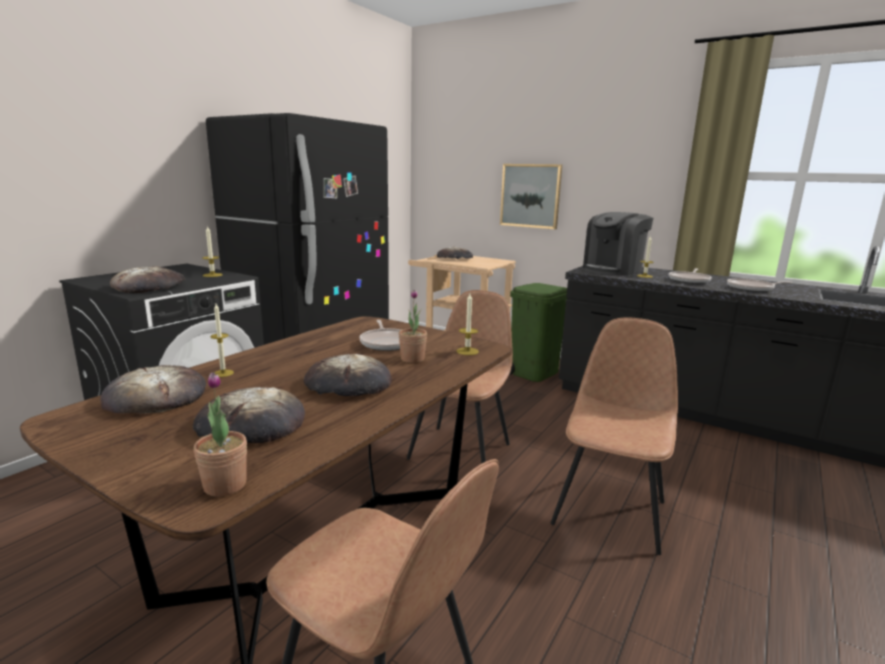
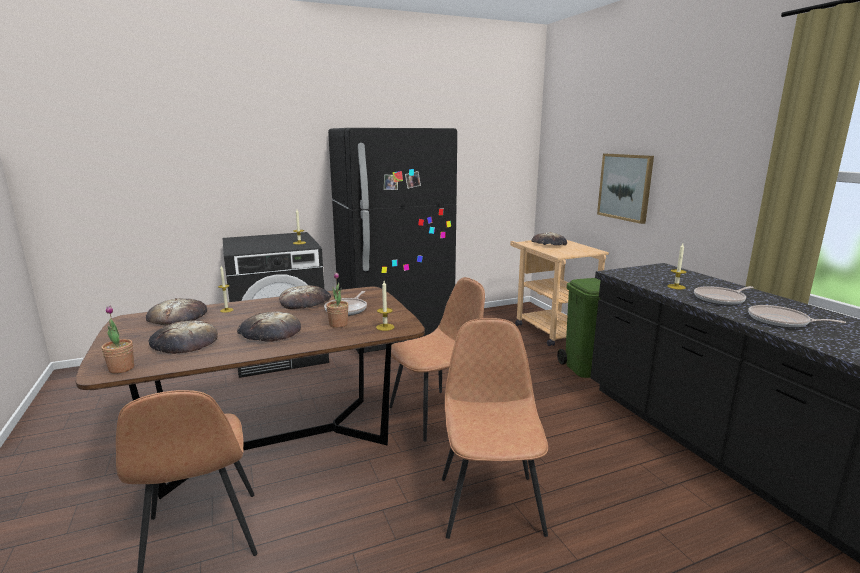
camera: 35 degrees right, 0 degrees up
(149, 286) = (250, 247): bread -> bread (305, 301)
(610, 511) = (490, 503): brown chair -> brown chair turned 60 degrees counterclockwise
(613, 270) = (658, 275): coffee machine -> none

